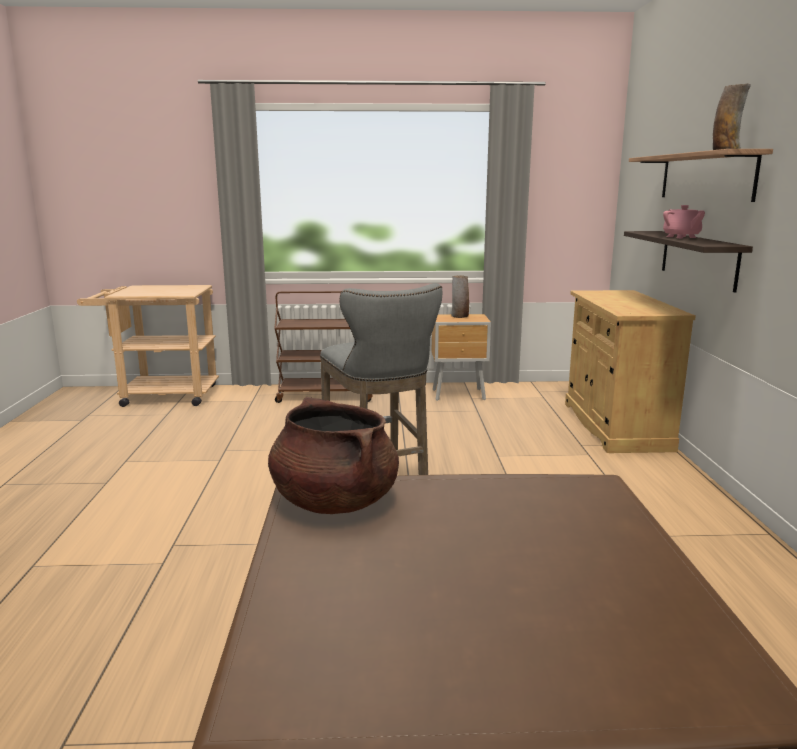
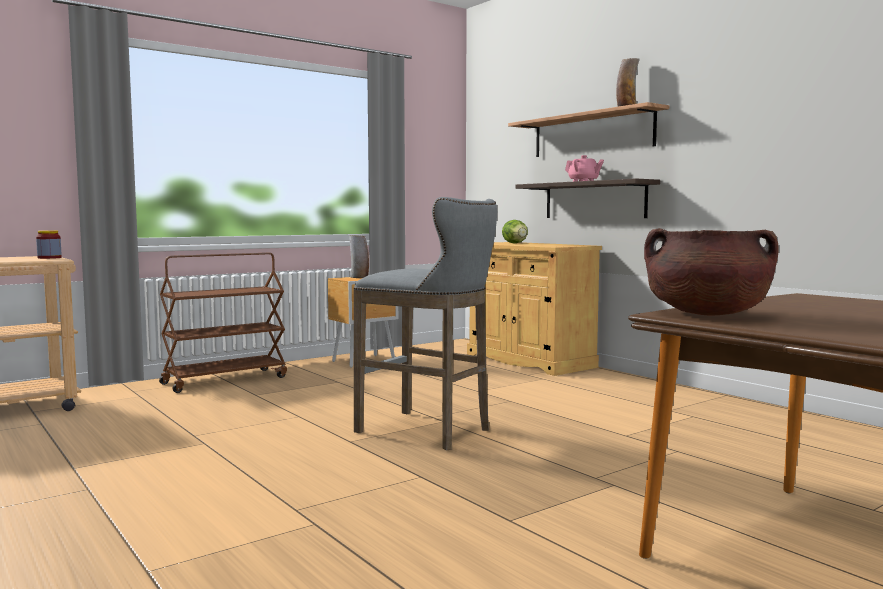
camera: 35 degrees left, 10 degrees down
(191, 290) = (49, 258): none -> jar
(617, 297) = (515, 243): none -> lettuce

